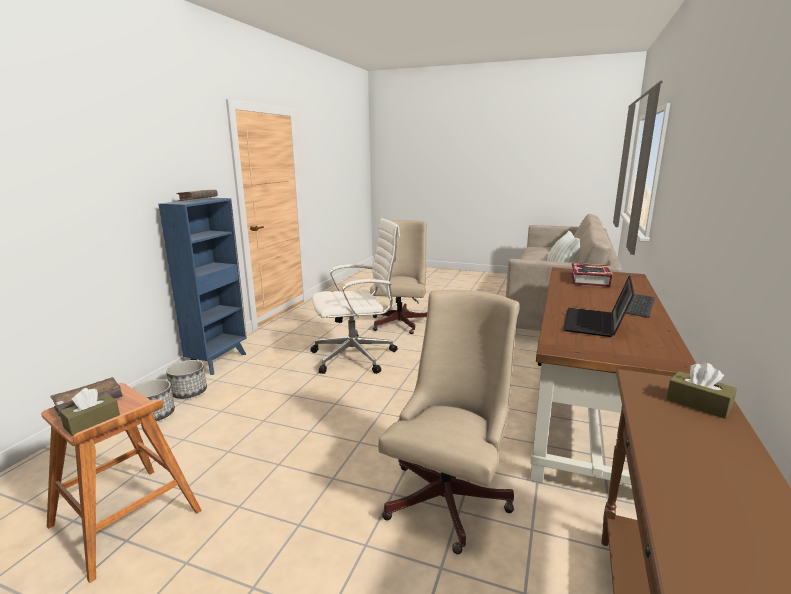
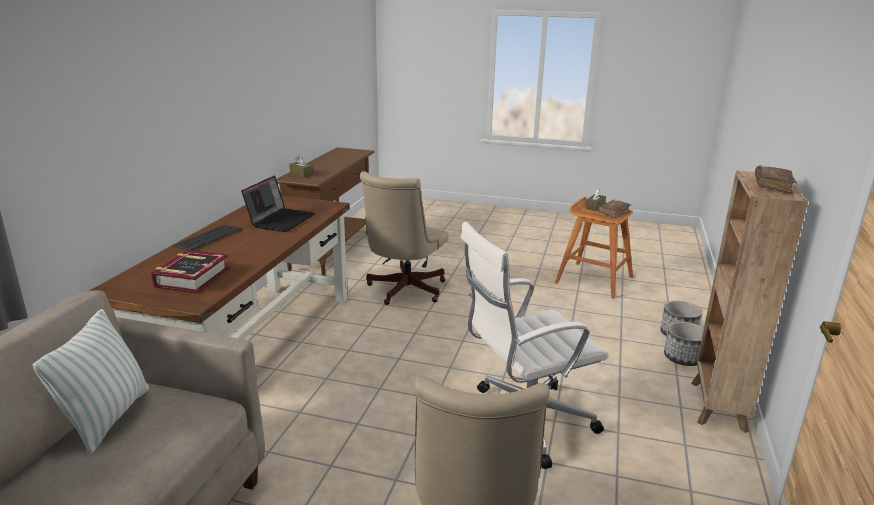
camera: 175 degrees right, 5 degrees up
(219, 361) = (718, 407): blue bookcase -> brown bookcase

